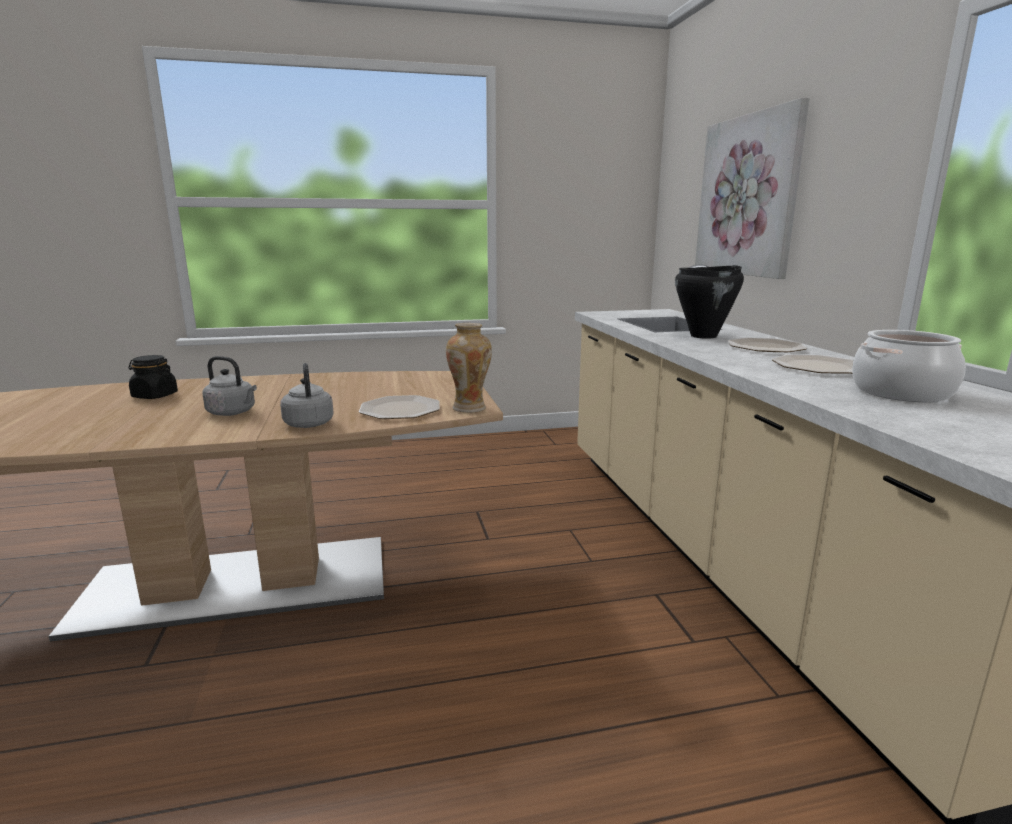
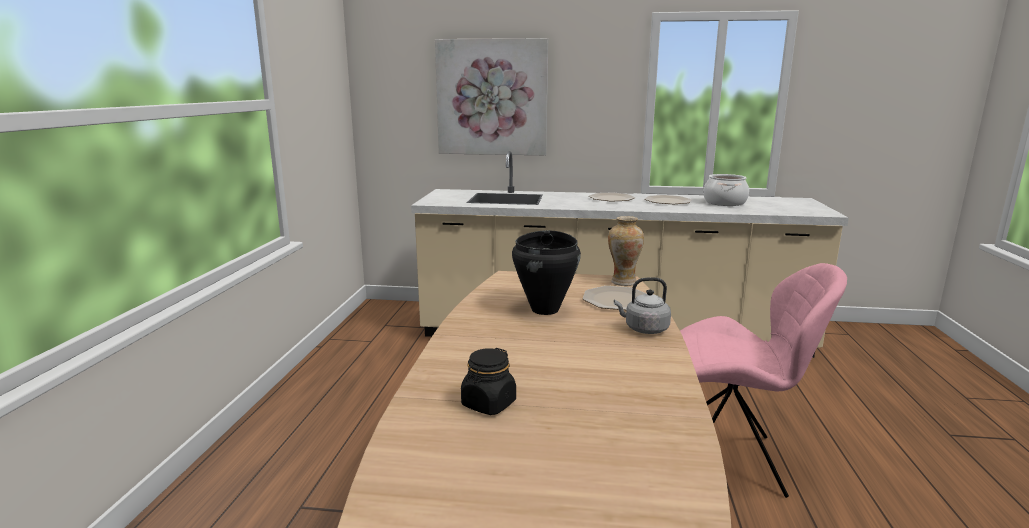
camera: 70 degrees left, 0 degrees up
(233, 412) = (595, 358): grey kettle -> none
(432, 694) = (729, 460): none -> pink chair
(704, 336) = (565, 200): black cooking pot -> black cooking pot (545, 309)

